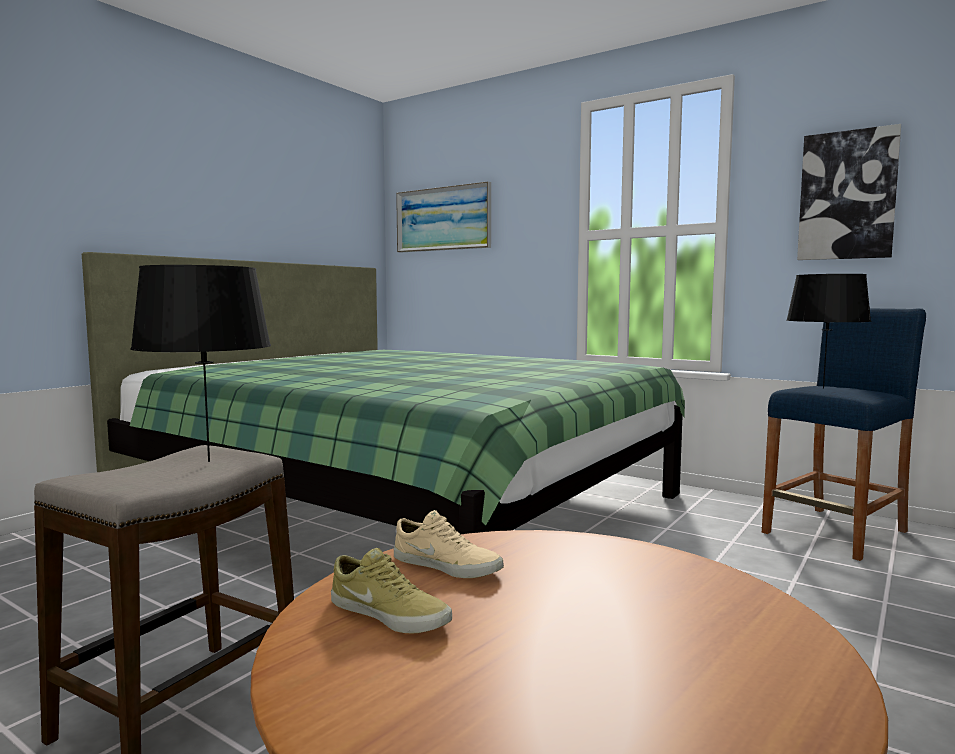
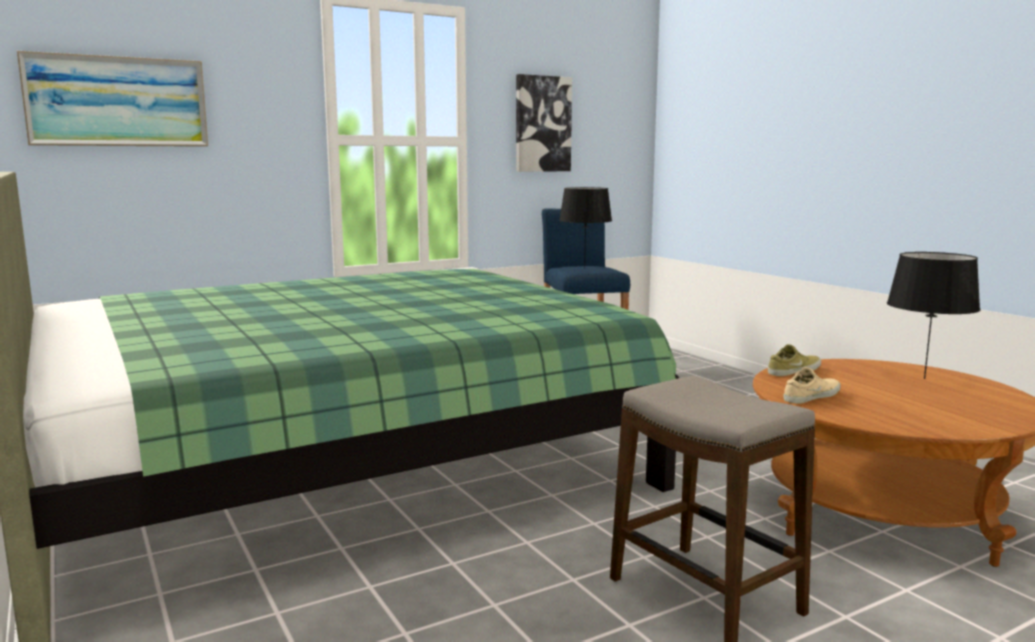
camera: 65 degrees left, 5 degrees up
(209, 461) = (702, 389): black table lamp -> black table lamp (924, 378)
(391, 613) = (875, 411): beige shoe -> beige shoe (793, 370)

